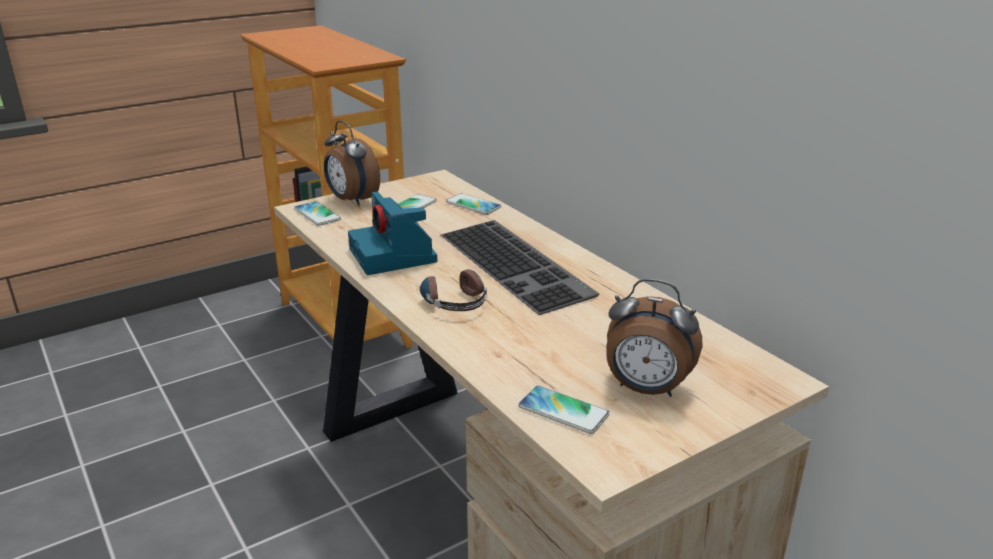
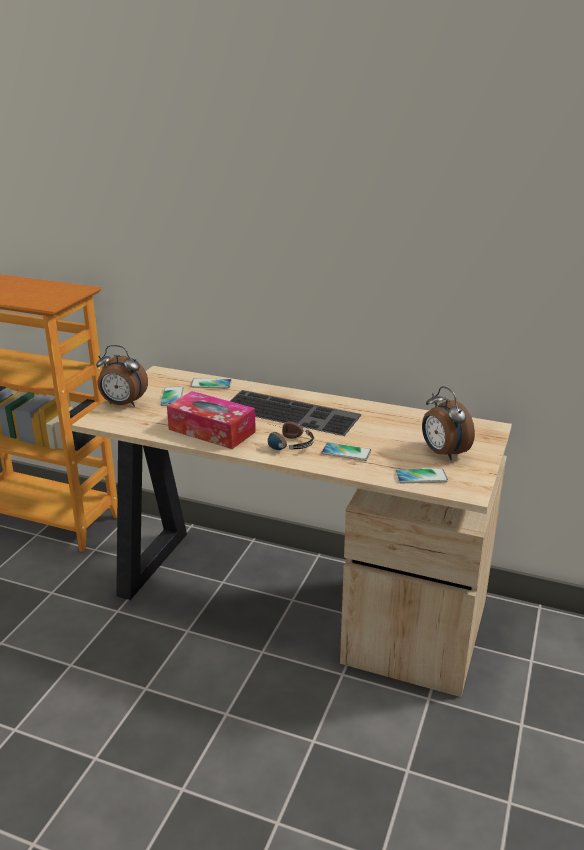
camera: 35 degrees left, 0 degrees up
(317, 214) = (114, 421): phone -> phone (346, 452)
(394, 256) = (212, 430): camera -> tissue box
(646, 389) = (442, 453): alarm clock -> alarm clock turned 75 degrees clockwise

